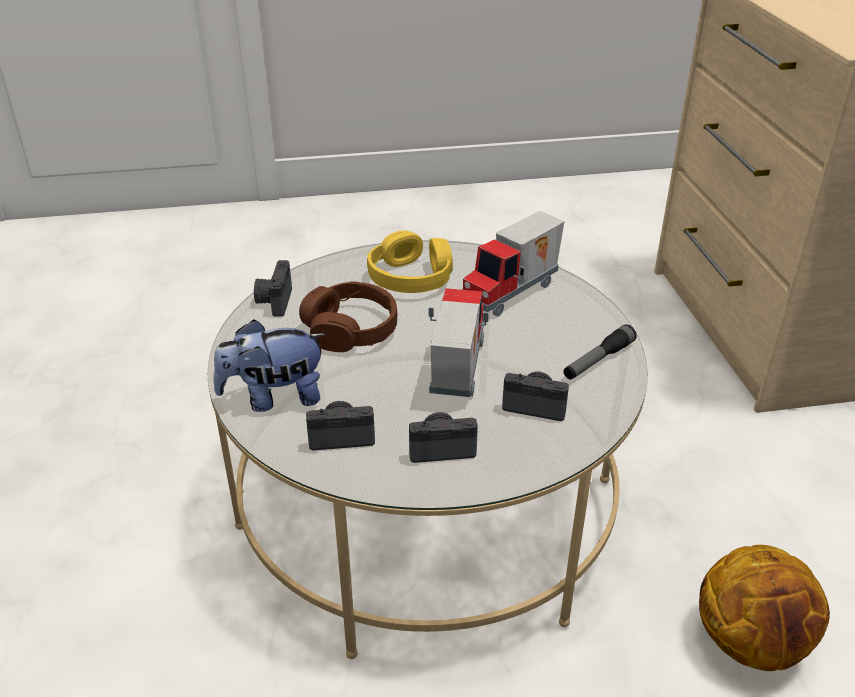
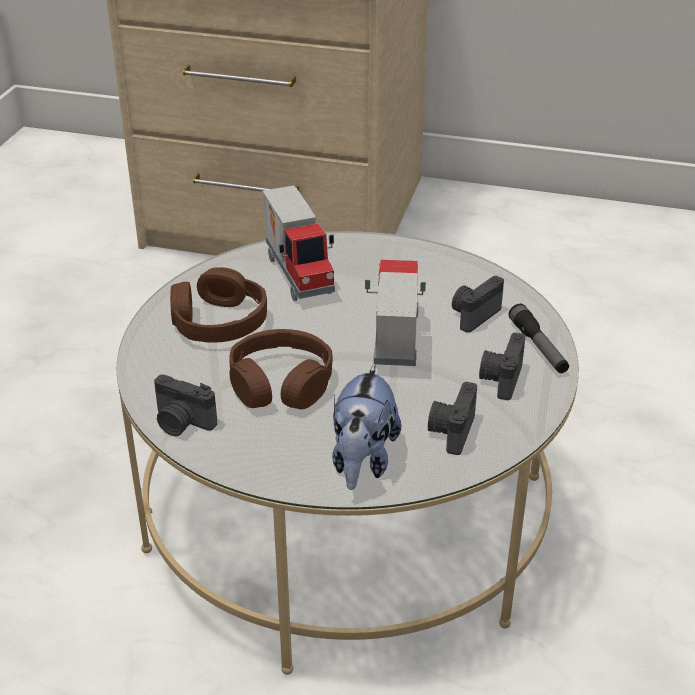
camera: 65 degrees left, 0 degrees up
(411, 277) = (218, 322): yellow headphones -> brown headphones
(454, 369) = (393, 340): toy truck -> toy truck turned 60 degrees clockwise
(598, 360) = (434, 266): flashlight -> flashlight (538, 347)
(752, 643) = (595, 391): basketball -> none

